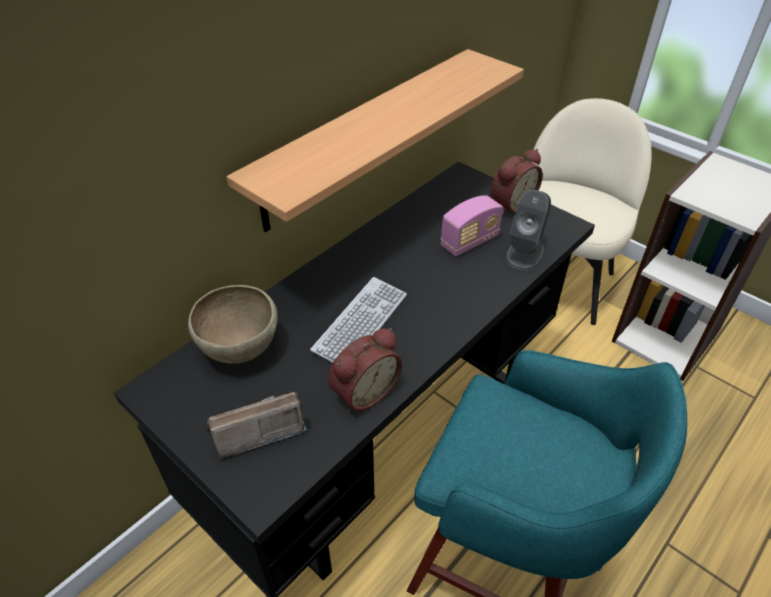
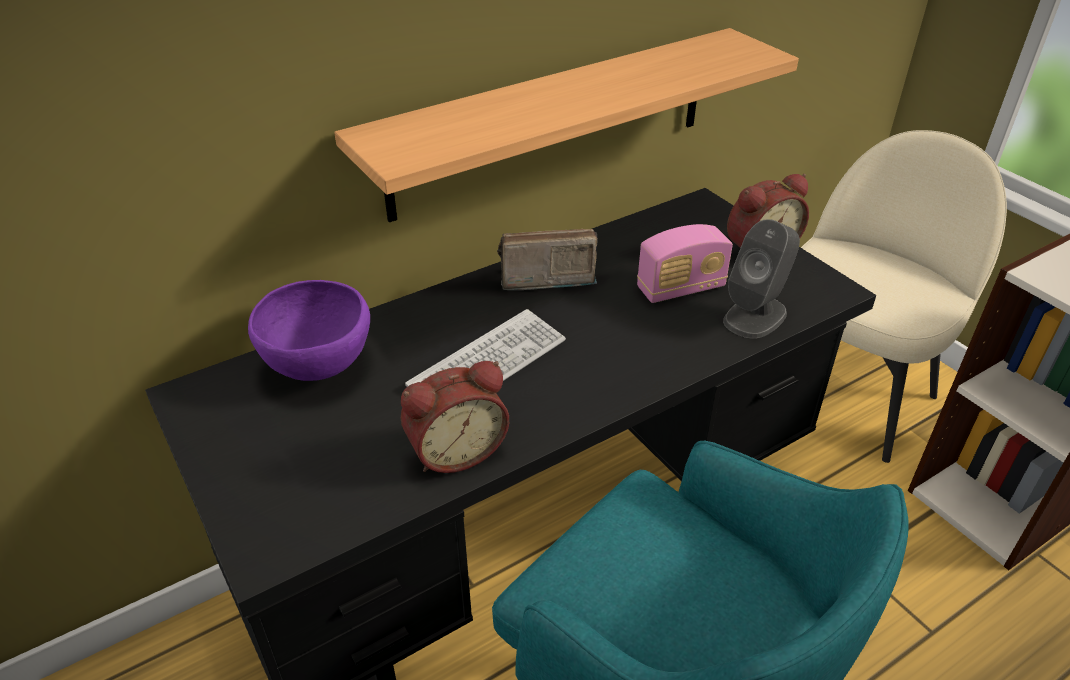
camera: 15 degrees right, 5 degrees down
(240, 349) = (319, 367): brown bowl -> purple bowl
(255, 431) = (294, 471): radio -> radio (543, 277)

